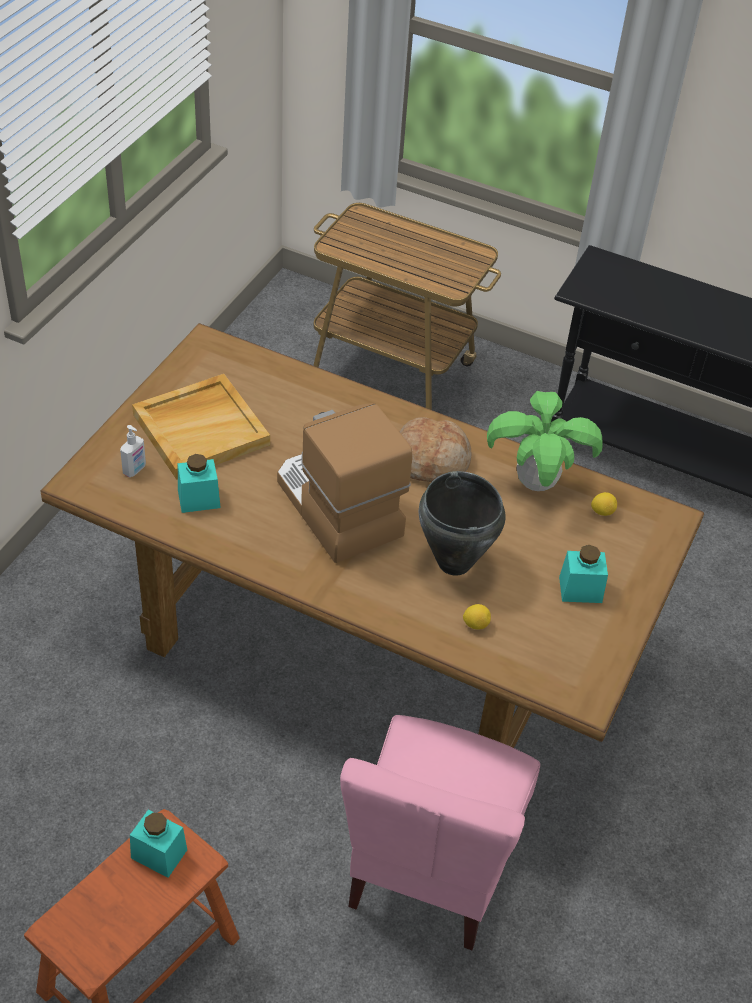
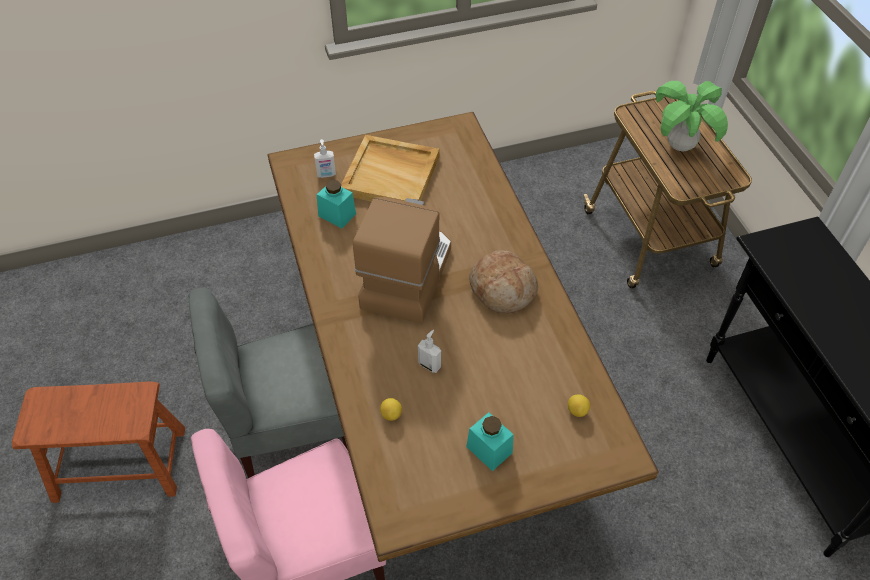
camera: 50 degrees right, 5 degrees up
(159, 854) = (124, 404): turquoise jar -> none
(274, 780) = (291, 427): none -> grey chair
(453, 563) = (430, 365): black cooking pot -> soap dispenser
(536, 483) = (555, 356): potted plant -> potted plant (680, 146)

